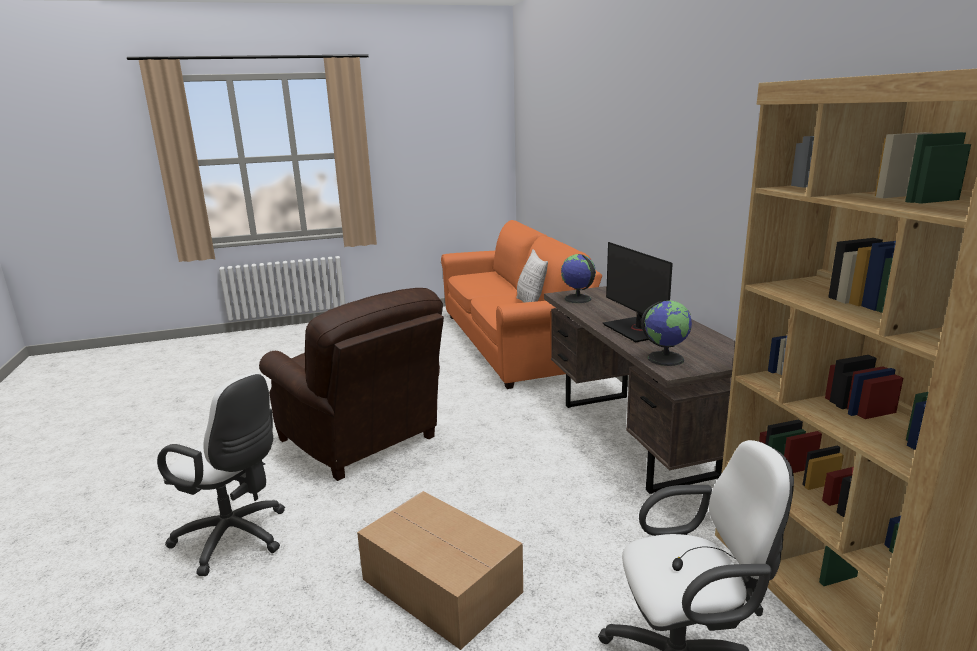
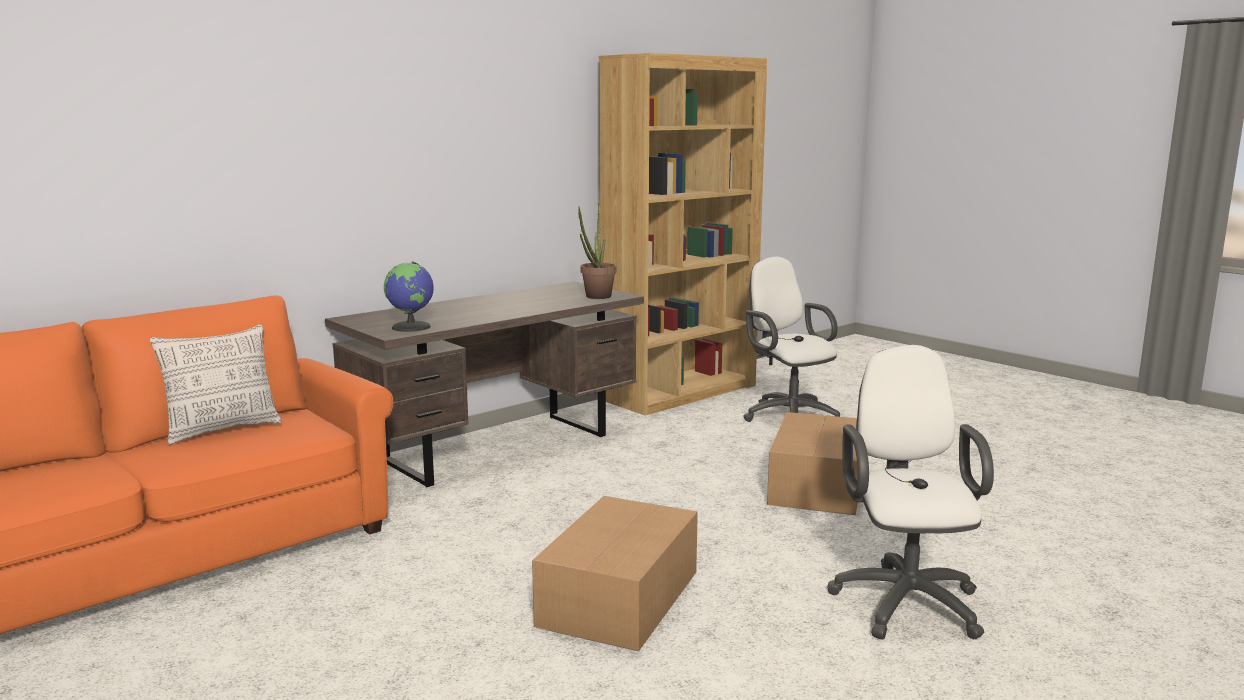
camera: 115 degrees left, 5 degrees down
(362, 440) = (621, 597): brown armchair -> cardboard box
(636, 330) = (523, 306): monitor -> none
(665, 358) = (596, 297): globe -> potted plant

